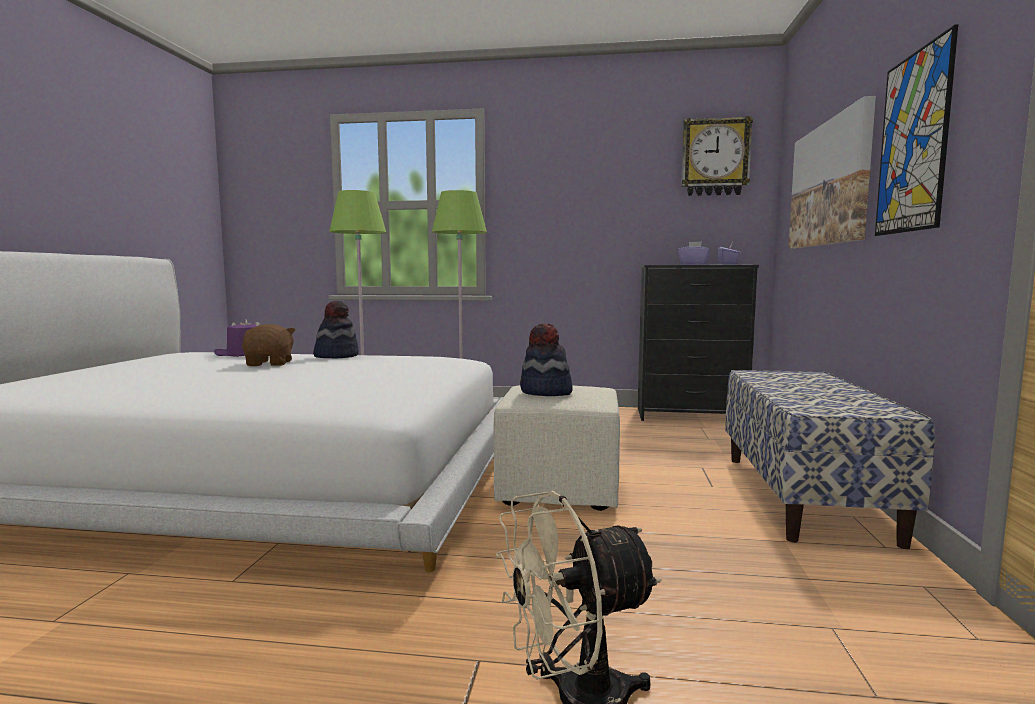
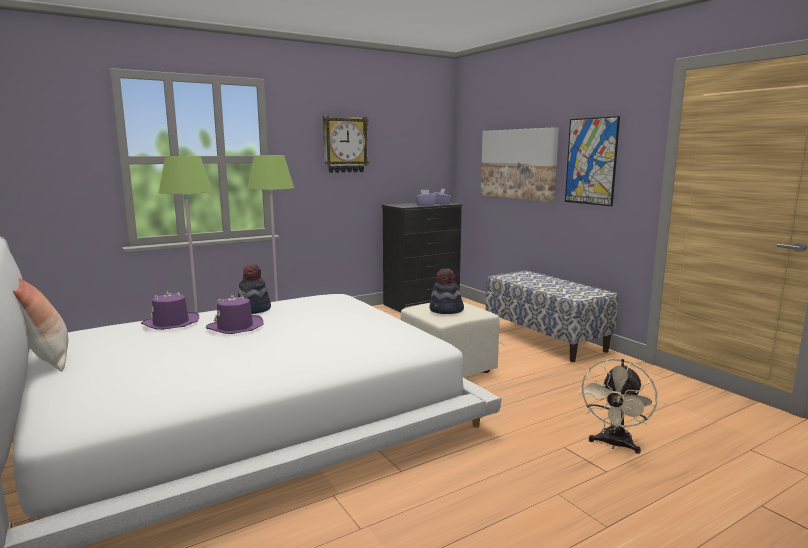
camera: 40 degrees left, 5 degrees up
(106, 362) = (46, 360): none -> pillow
(270, 363) = (235, 327): brown plush toy -> purple hat
(715, 157) = (422, 129): wall clock -> wall clock (345, 144)

